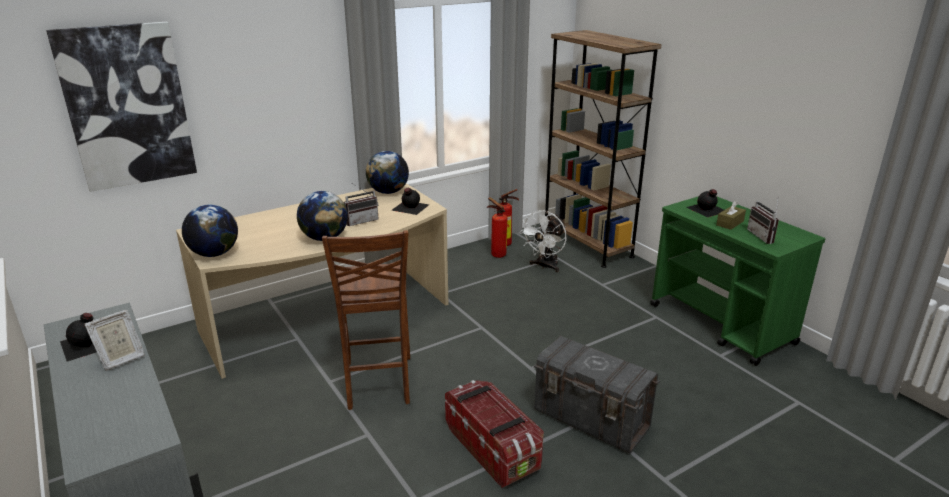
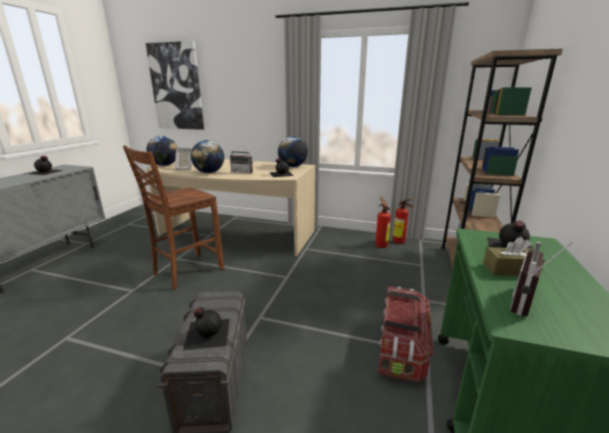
camera: 50 degrees right, 5 degrees down
(120, 359) = (29, 178): picture frame -> picture frame (184, 168)
(493, 448) = (142, 344): storage box -> storage box (401, 346)
(545, 266) = (400, 266): white fan -> none
(608, 366) = (207, 333): none -> black bottle

